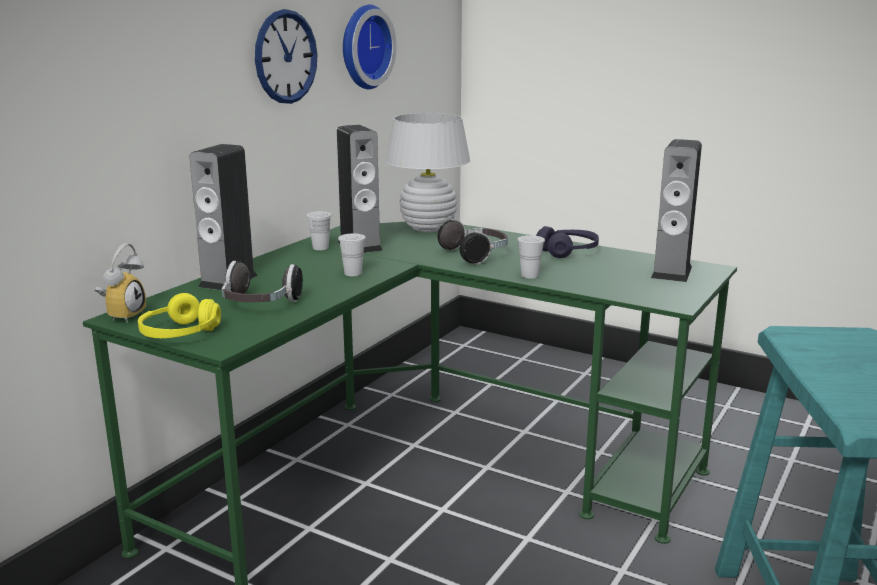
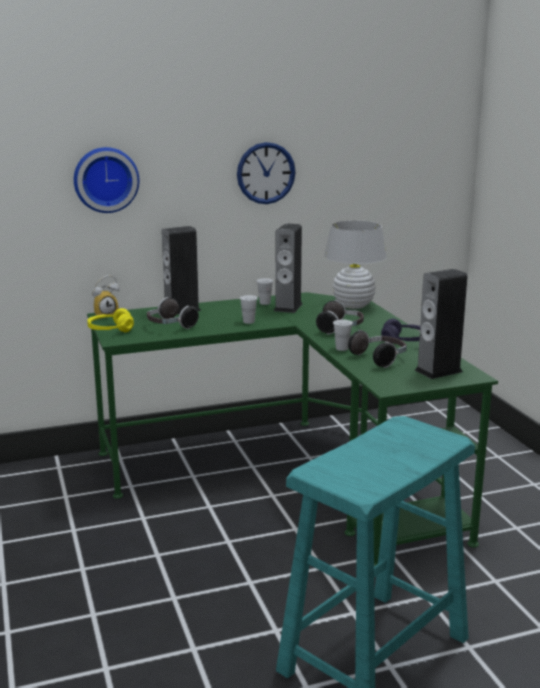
camera: 40 degrees right, 0 degrees up
(363, 47) = (347, 168): wall clock -> wall clock (105, 179)
(592, 275) = (380, 359): none -> headphones

